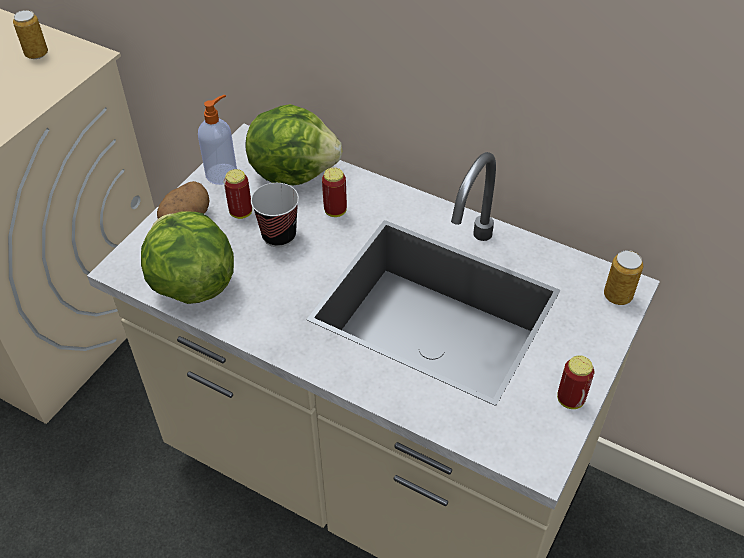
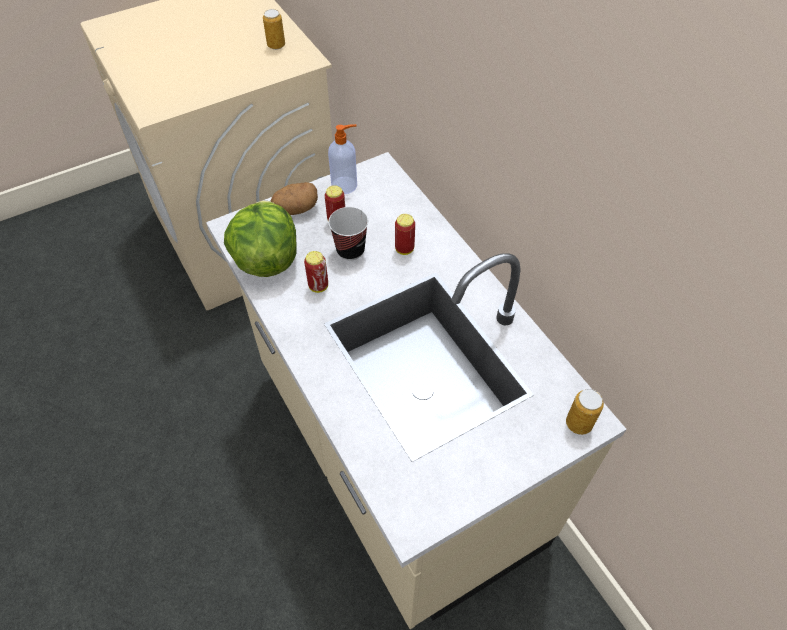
camera: 30 degrees right, 5 degrees up
(294, 172) = (396, 205): lettuce -> none
(570, 399) = (473, 489): can -> can (318, 286)

